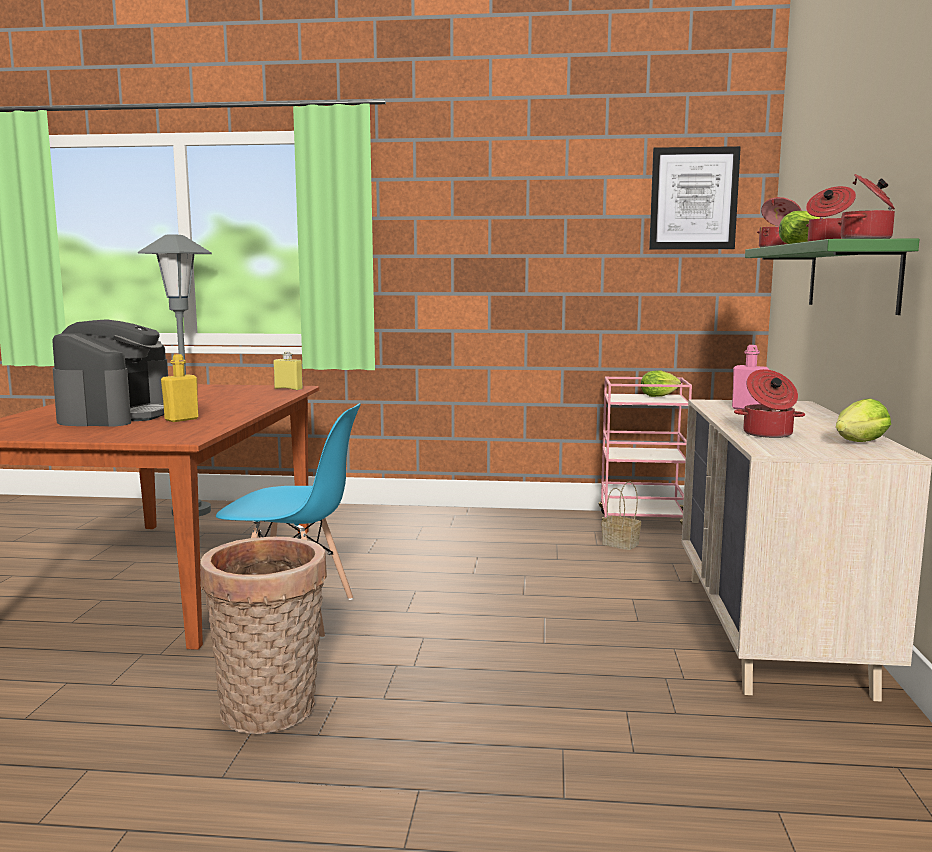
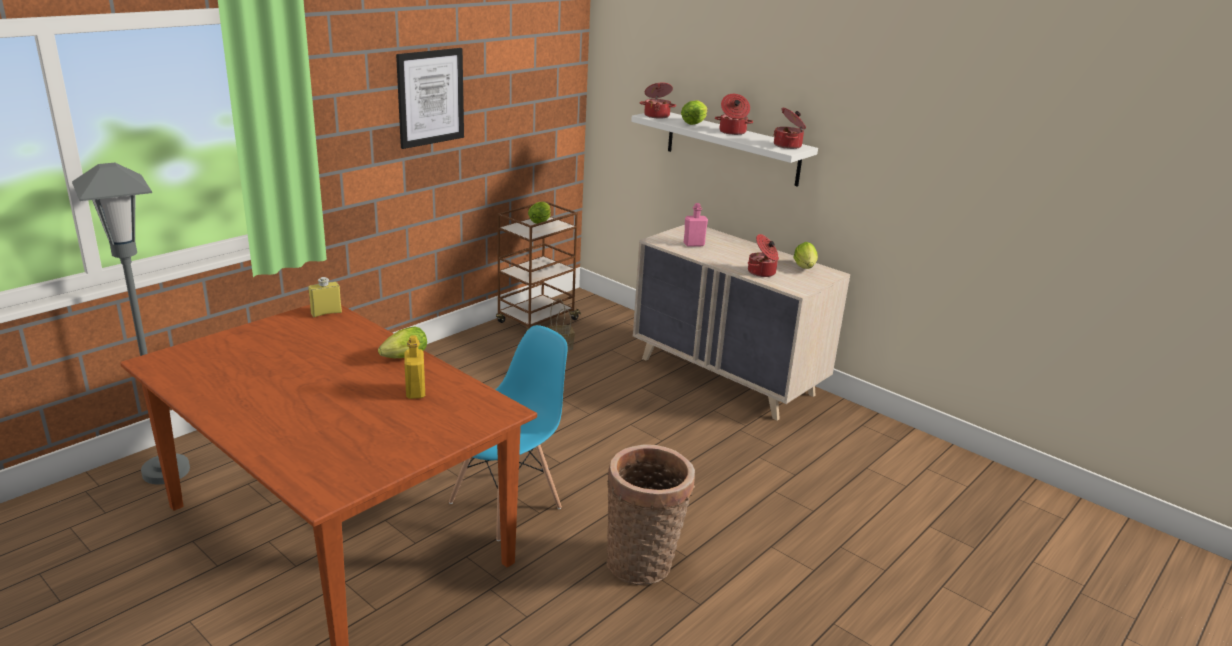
camera: 55 degrees left, 15 degrees up
(116, 415) = (343, 412): coffee machine -> none
(241, 409) = (402, 358): none -> lettuce
(642, 523) = (536, 321): pink cart -> brown cart
(693, 198) = (543, 54): picture -> picture (430, 97)
(851, 277) = (732, 147): green shelf -> white shelf

